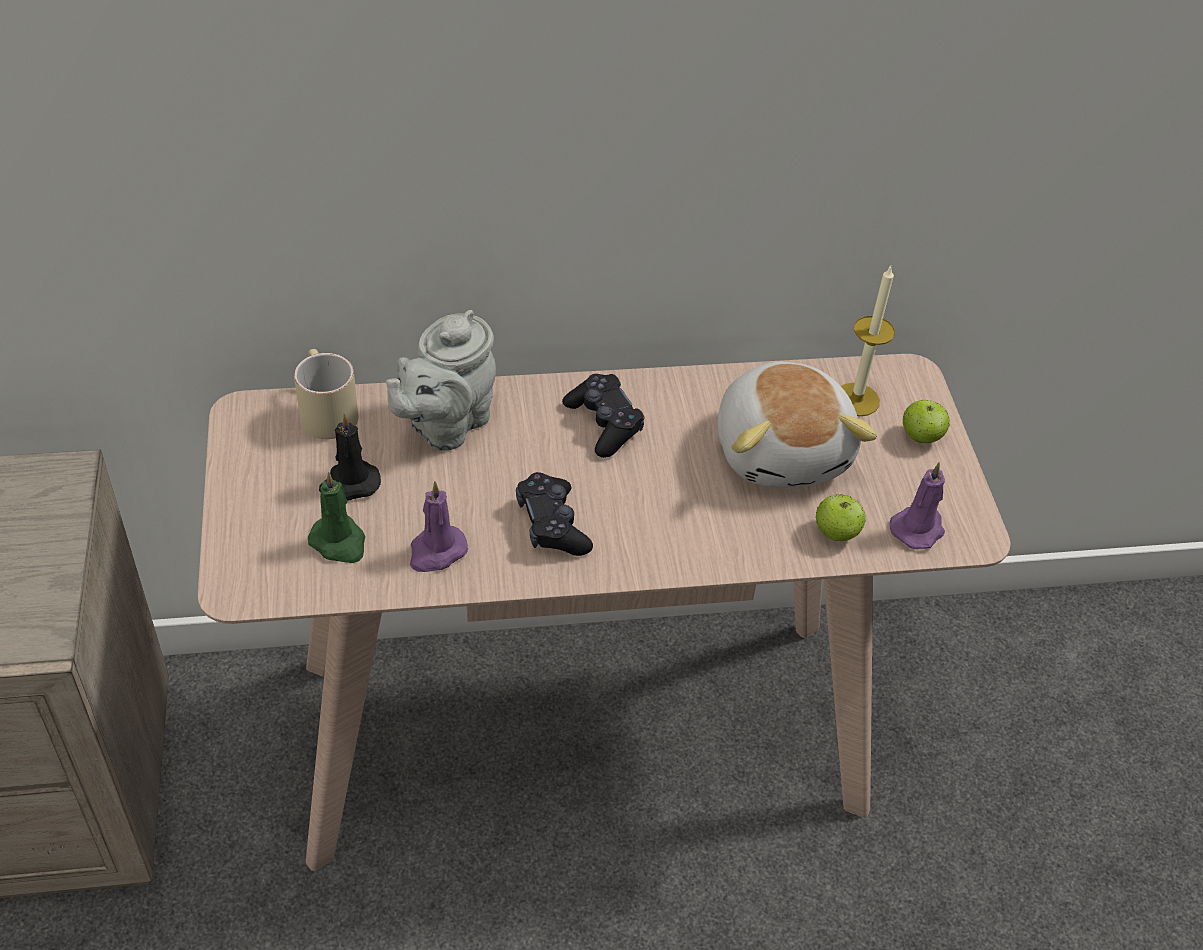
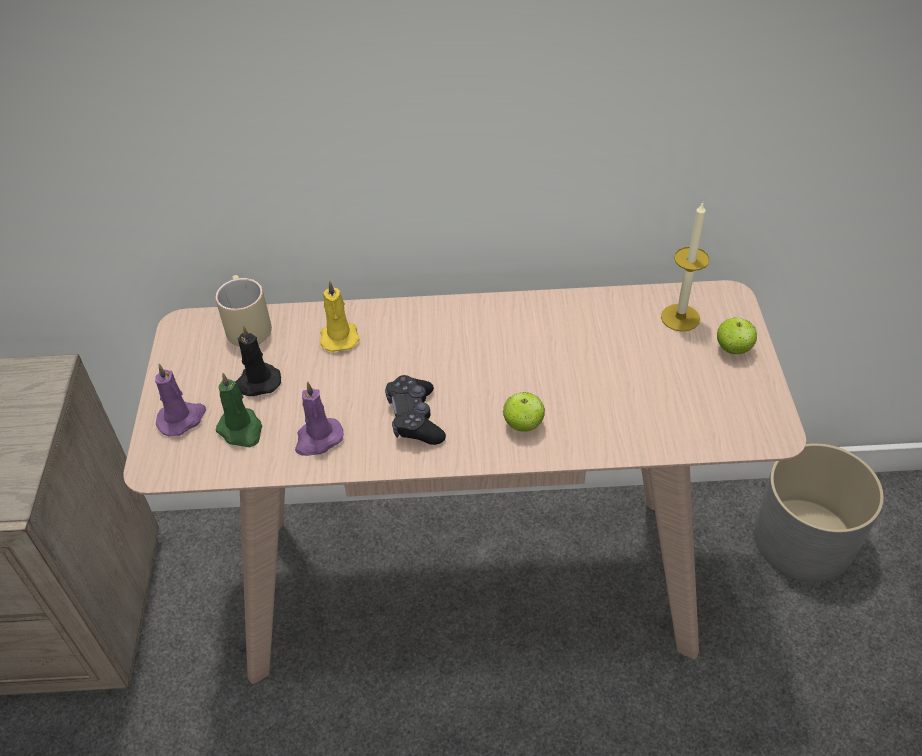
camera: 10 degrees right, 0 degrees up
(445, 425) = (339, 336): grey teapot -> yellow candle
(604, 423) = (467, 336): black game controller -> none
(783, 450) = (614, 359): plush toy -> none
(836, 533) = (653, 429): apple -> apple (523, 425)
(918, 528) = (725, 426): purple candle -> purple candle (182, 419)
(987, 669) = (802, 539): none -> grey planter

